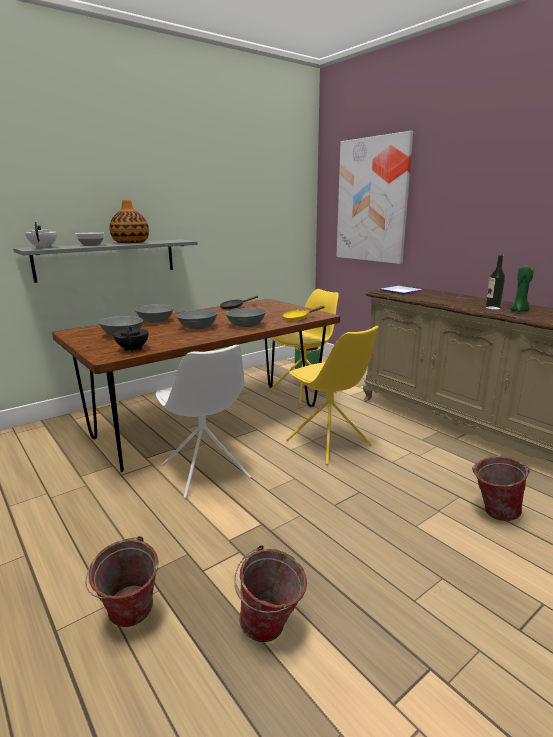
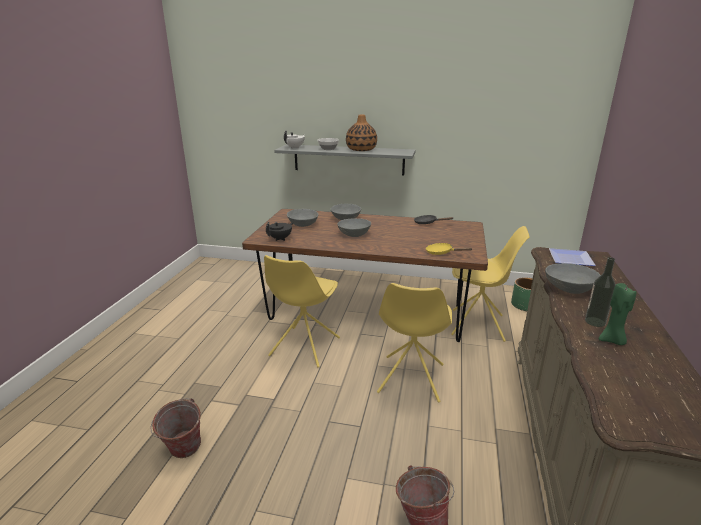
camera: 50 degrees right, 5 degrees up
(129, 619) = (158, 397): bucket -> none
(205, 473) = (304, 347): white chair -> yellow chair
(246, 325) = (387, 245): grey bowl -> grey bowl (570, 288)
(372, 200) = (636, 134): picture -> none

